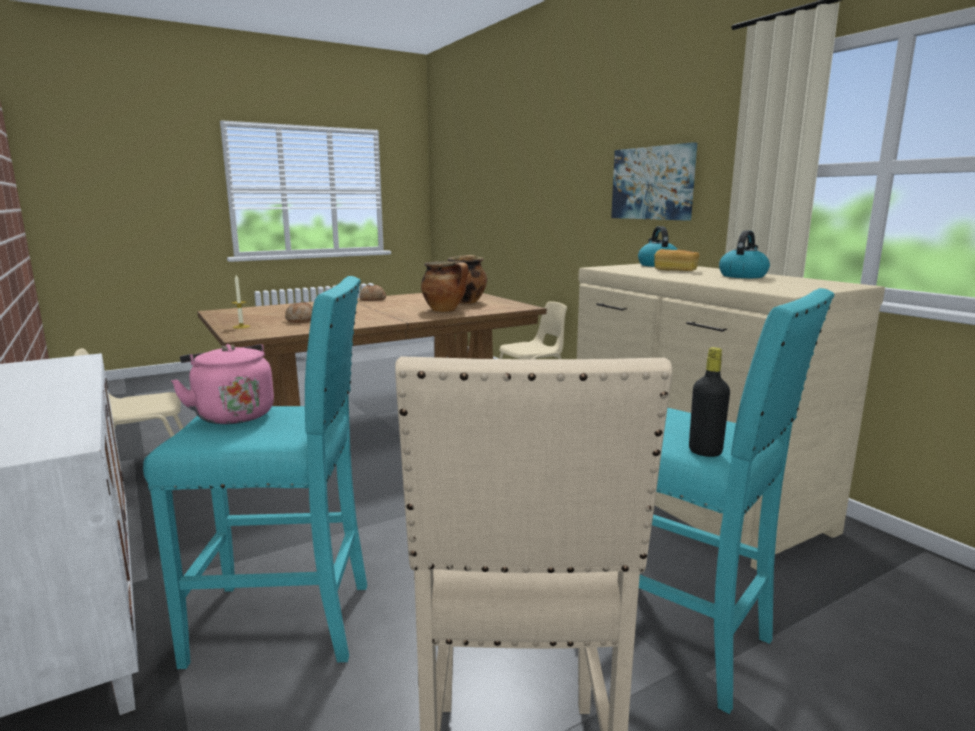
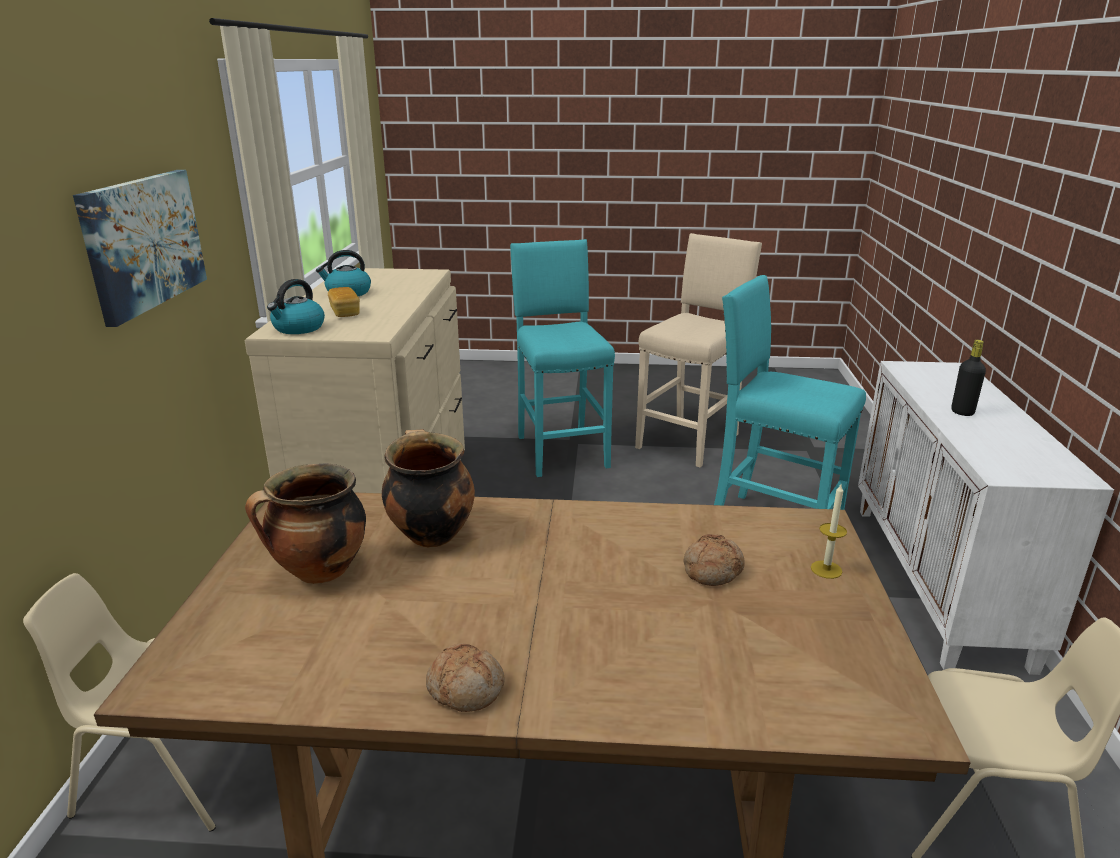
camera: 145 degrees left, 10 degrees up
(232, 414) = (815, 400): pink kettle -> none
(705, 452) = (578, 325): black bottle -> black bottle (962, 412)

